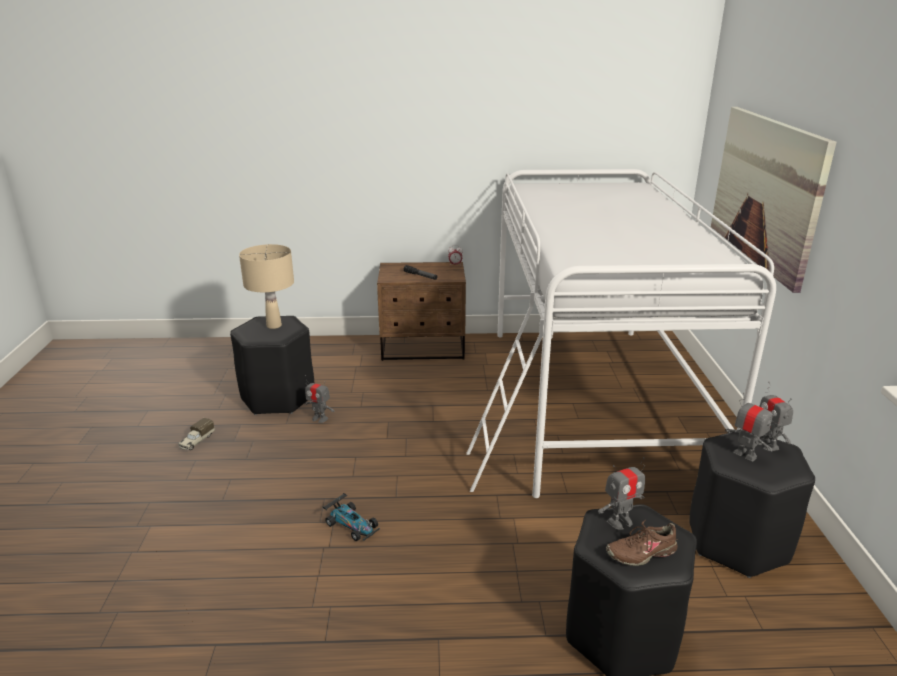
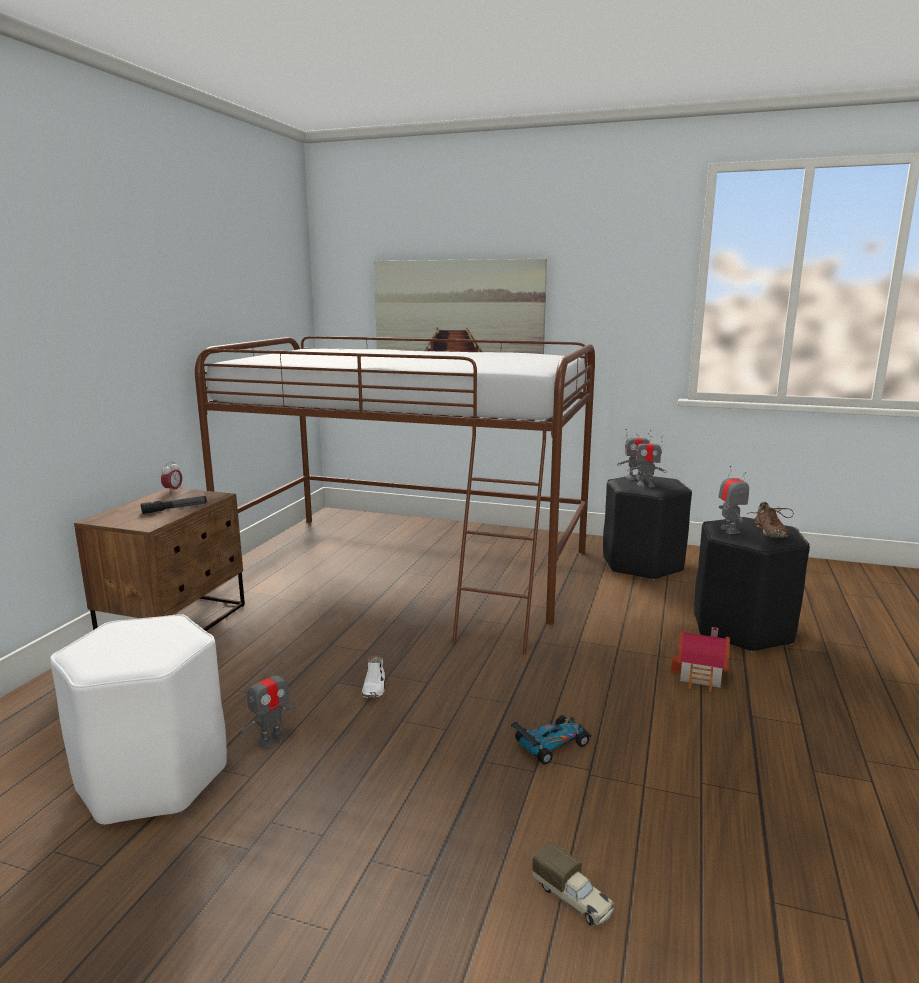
camera: 70 degrees left, 10 degrees down
(196, 441) = (201, 908): toy truck -> toy truck (573, 899)
(274, 325) = (130, 638): beige table lamp -> none
(277, 397) = (152, 778): black stool -> white stool
(388, 436) = (374, 687): none -> white shoe
(492, 602) = (701, 676): none -> toy house
(589, 402) = (411, 565): white bed -> brown bed
(745, 454) = (646, 485): toy robot -> toy robot turned 150 degrees counterclockwise

